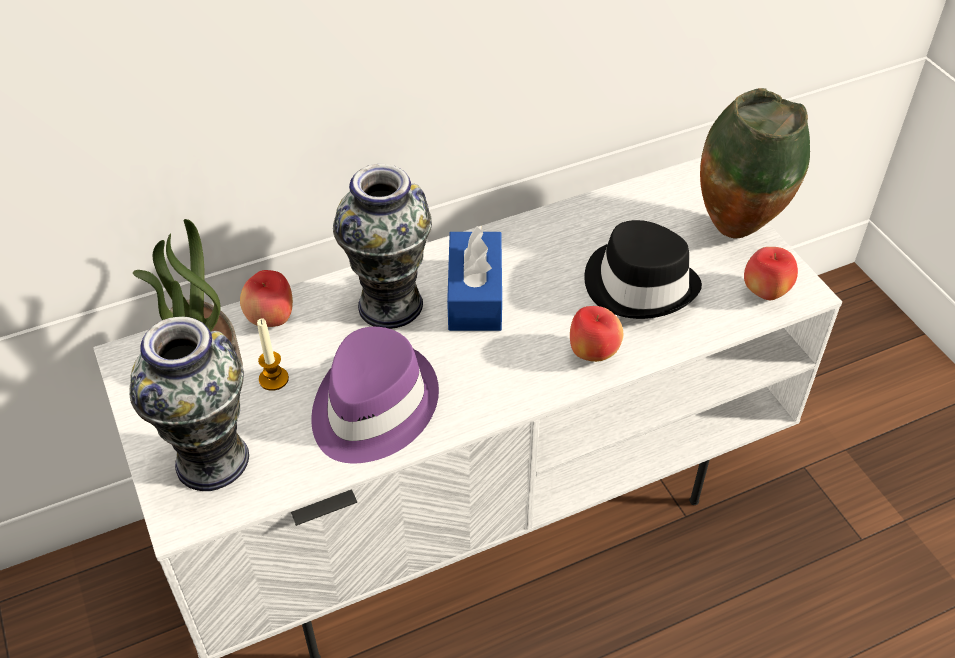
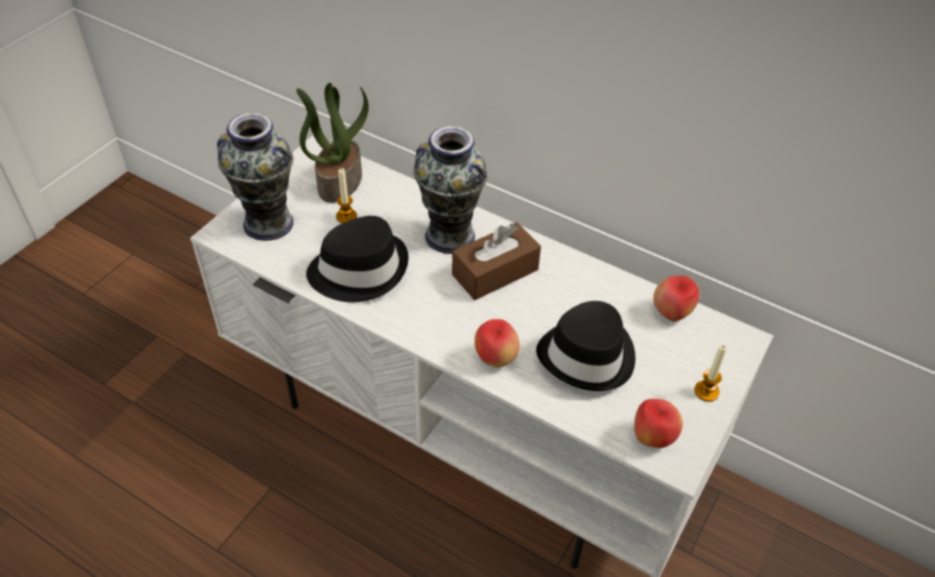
camera: 55 degrees right, 0 degrees up
(271, 319) = (391, 191): apple -> apple (671, 313)
(371, 406) = (359, 270): purple hat -> black hat
(475, 295) = (495, 272): blue tissue box -> brown tissue box
(737, 230) = (706, 391): vase -> candle

